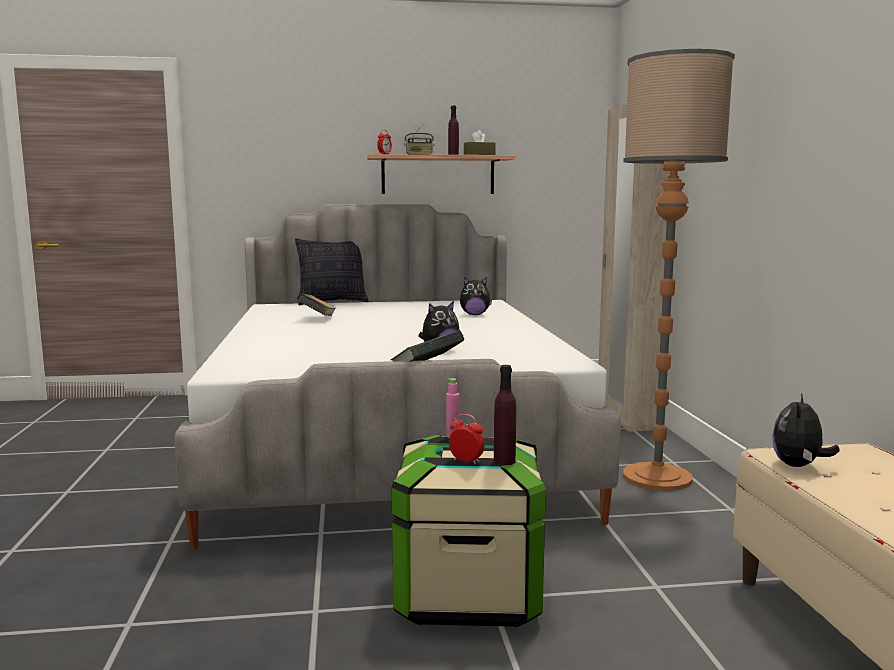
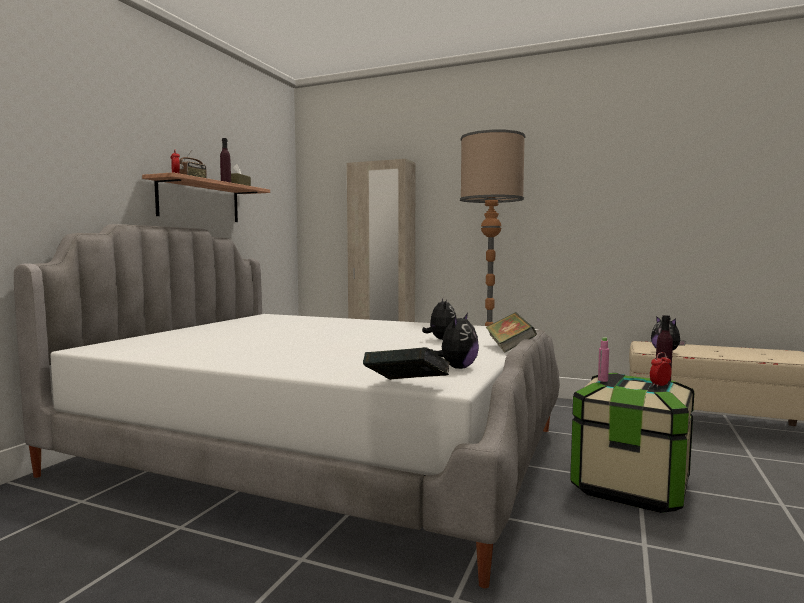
camera: 60 degrees left, 5 degrees down
(317, 319) = (227, 345): book -> book (406, 387)
(332, 302) = (143, 335): pillow -> none
(474, 315) = (315, 322): plush toy -> plush toy (457, 368)

